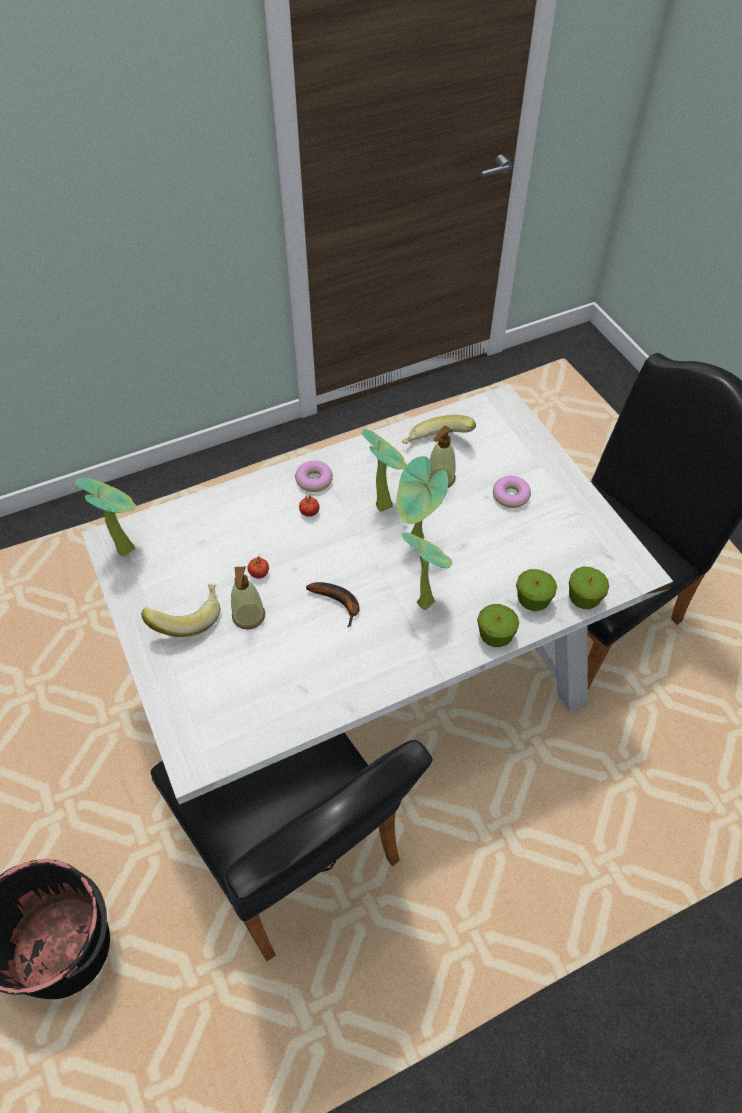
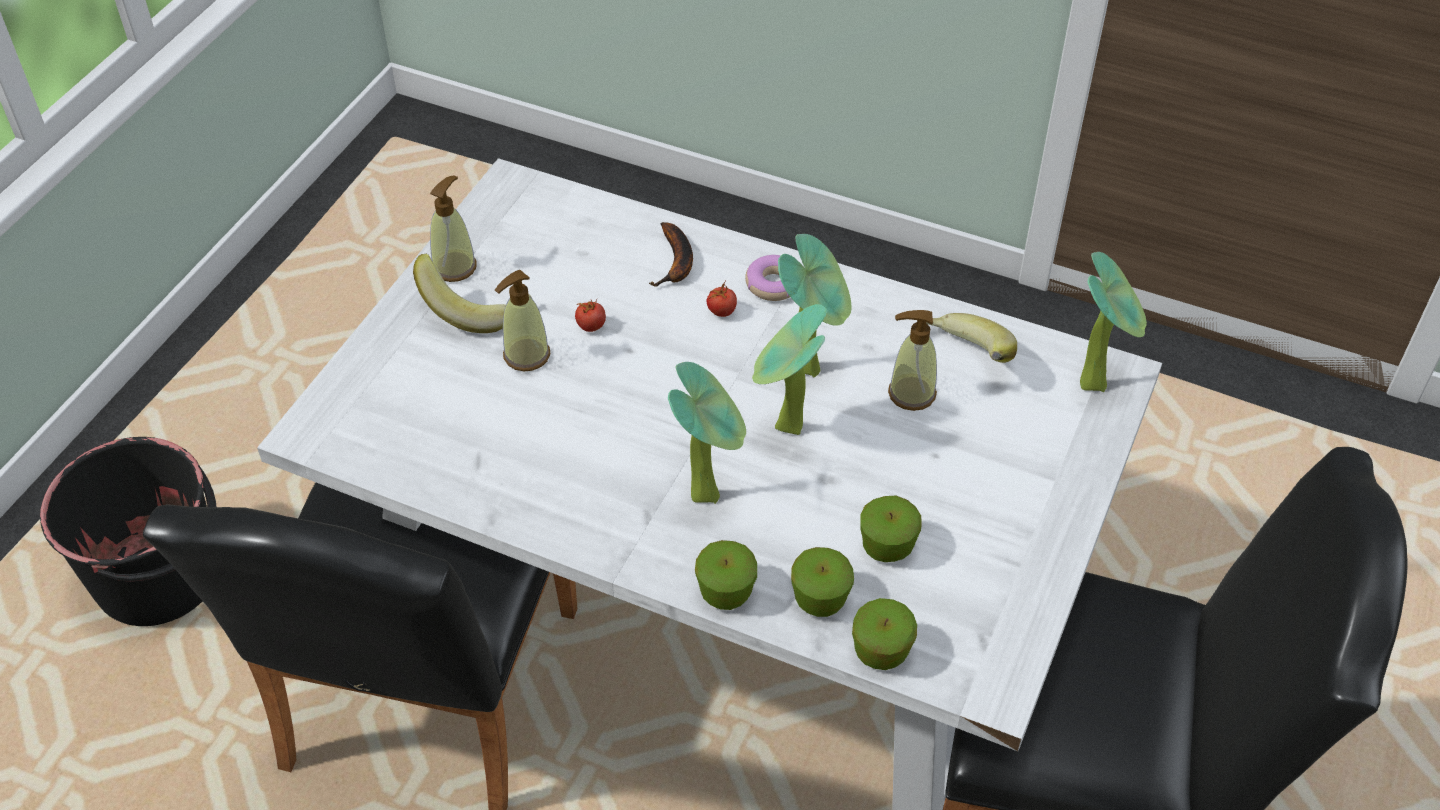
camera: 50 degrees right, 5 degrees down
(126, 547) = (515, 203): potted plant -> potted plant (1096, 382)
(143, 606) = (454, 267): none -> soap dispenser
(339, 603) = (623, 418): banana -> banana (676, 262)
(511, 496) = (966, 478): donut -> none
(524, 552) = (887, 546): none -> apple

